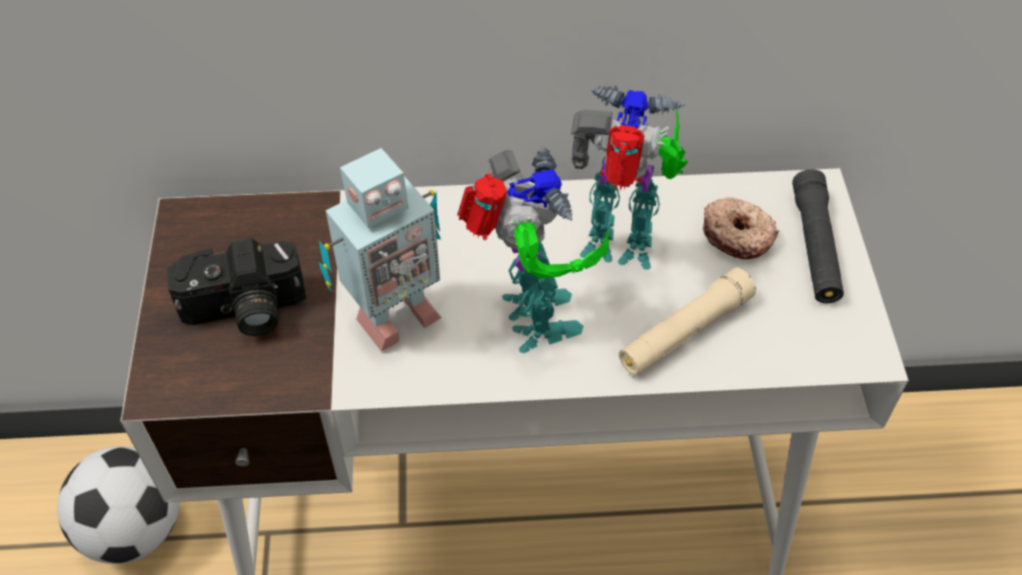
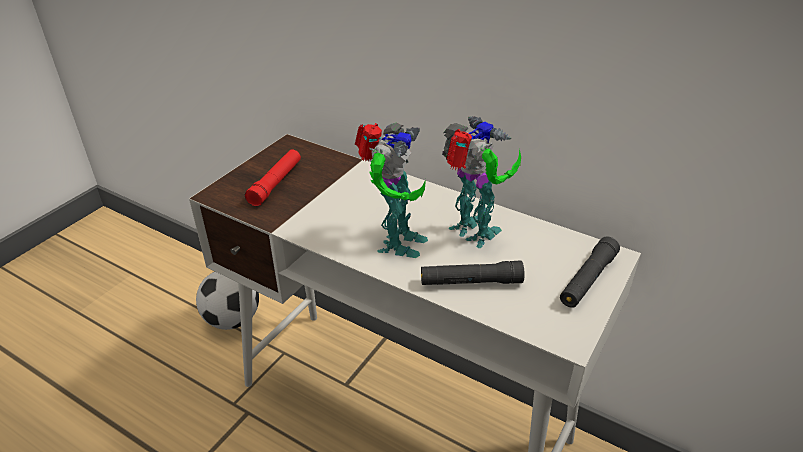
camera: 35 degrees right, 15 degrees down
(244, 311) = (276, 183): camera -> red flashlight
(392, 316) = (334, 212): toy robot -> none
(684, 332) = (470, 282): beige flashlight -> black flashlight
(737, 235) = (545, 255): donut -> none

